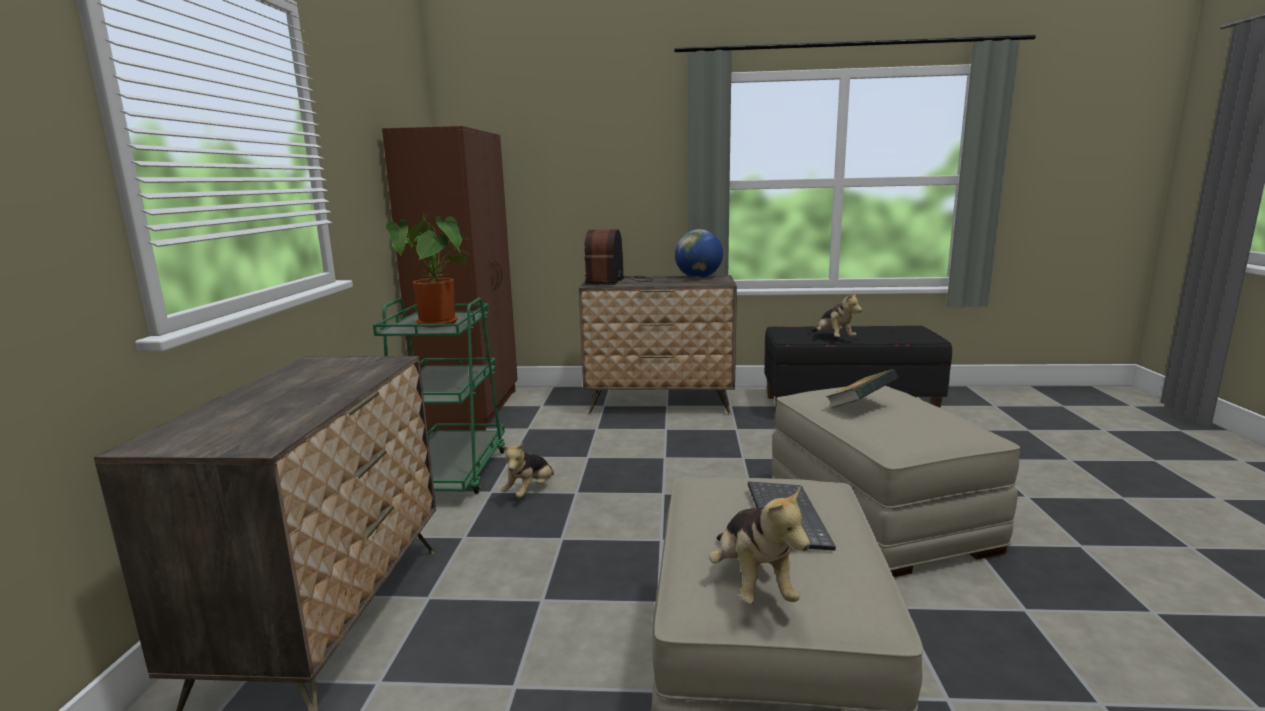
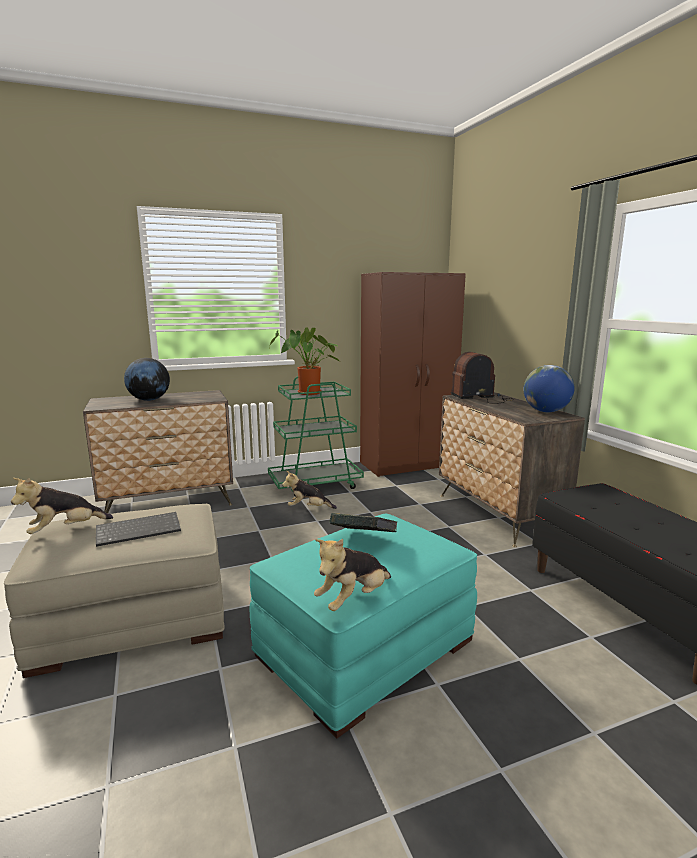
camera: 65 degrees right, 0 degrees up
(281, 401) = (149, 400): none -> globe
(833, 338) = (606, 515): plush toy -> plush toy (353, 599)
(876, 515) = (365, 647): beige ottoman -> turquoise ottoman

